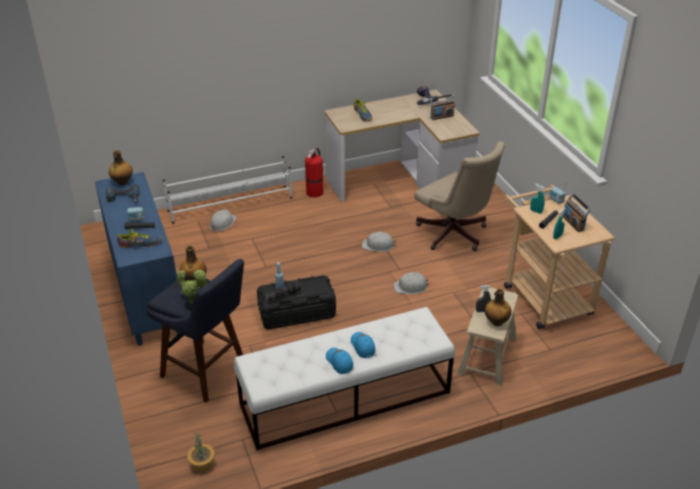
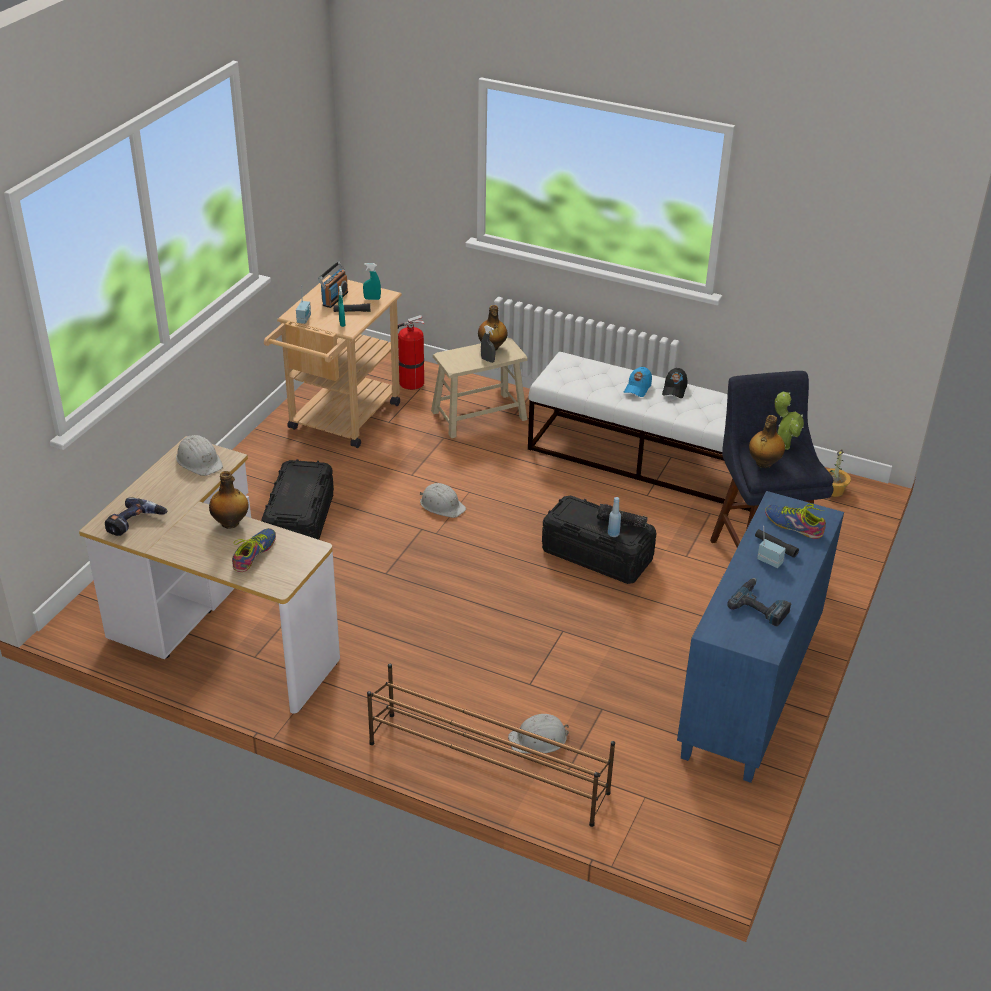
camera: 135 degrees left, 0 degrees up
(122, 182) = (739, 635): bottle -> bottle (231, 523)
(231, 204) = (487, 767): white shoe rack -> brown shoe rack
(315, 192) = (347, 700): fire extinguisher -> fire extinguisher (410, 383)
(339, 362) = (674, 389): blue cap -> black cap
(378, 245) = (397, 569): white hard hat -> white hard hat (199, 461)
(441, 116) = (172, 484): radio -> none
(454, 235) = (300, 523): beige office chair -> black storage box

